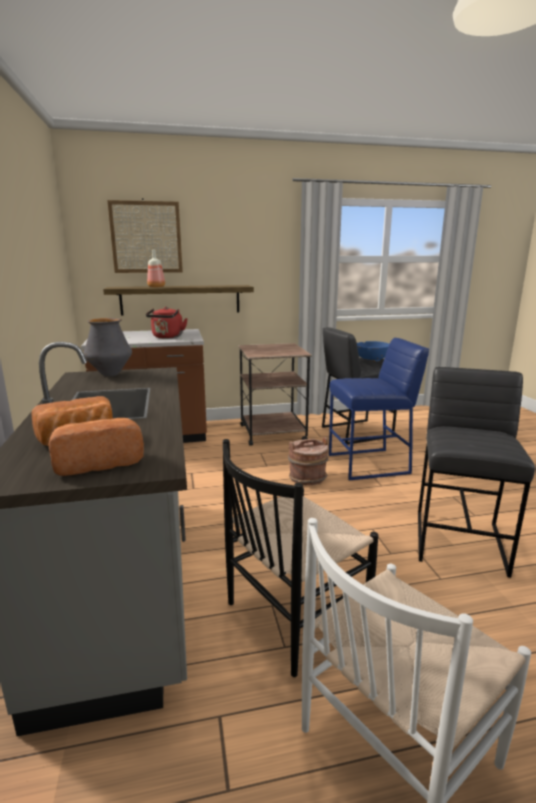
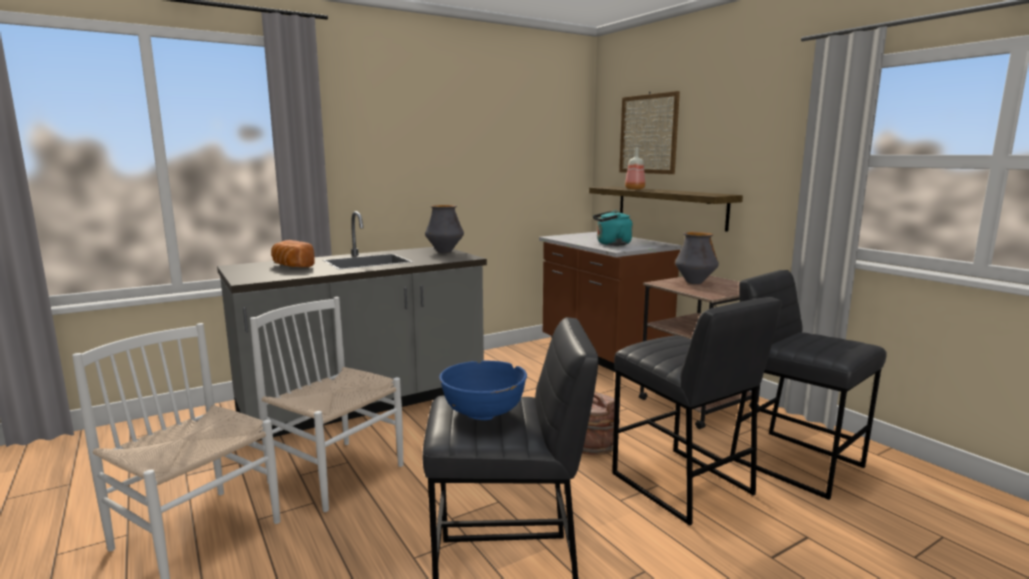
camera: 70 degrees right, 5 degrees down
(99, 462) = (257, 272): bread -> none
(167, 337) = (611, 244): red kettle -> turquoise kettle
(263, 350) = (694, 282): none -> vase
(291, 617) = (333, 472): black chair -> white chair
(369, 464) = (683, 485): blue stool -> grey stool
(372, 360) = (833, 343): blue bowl -> blue bowl (483, 412)

